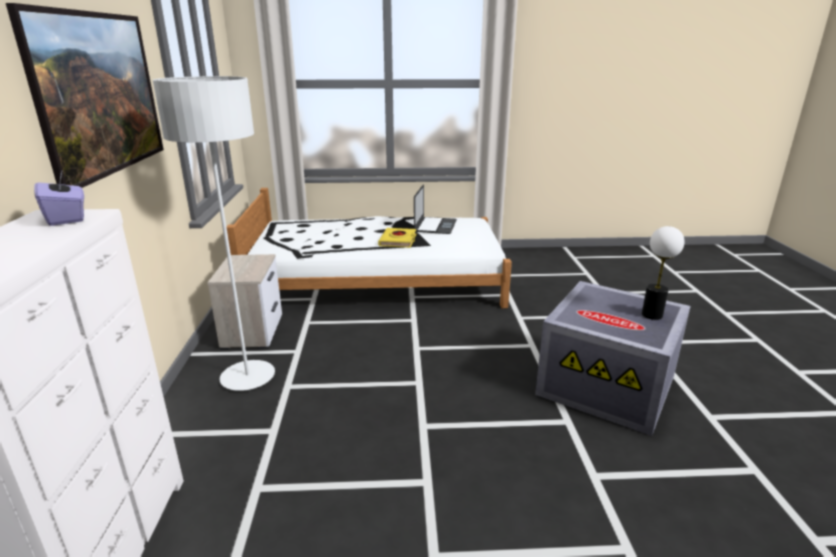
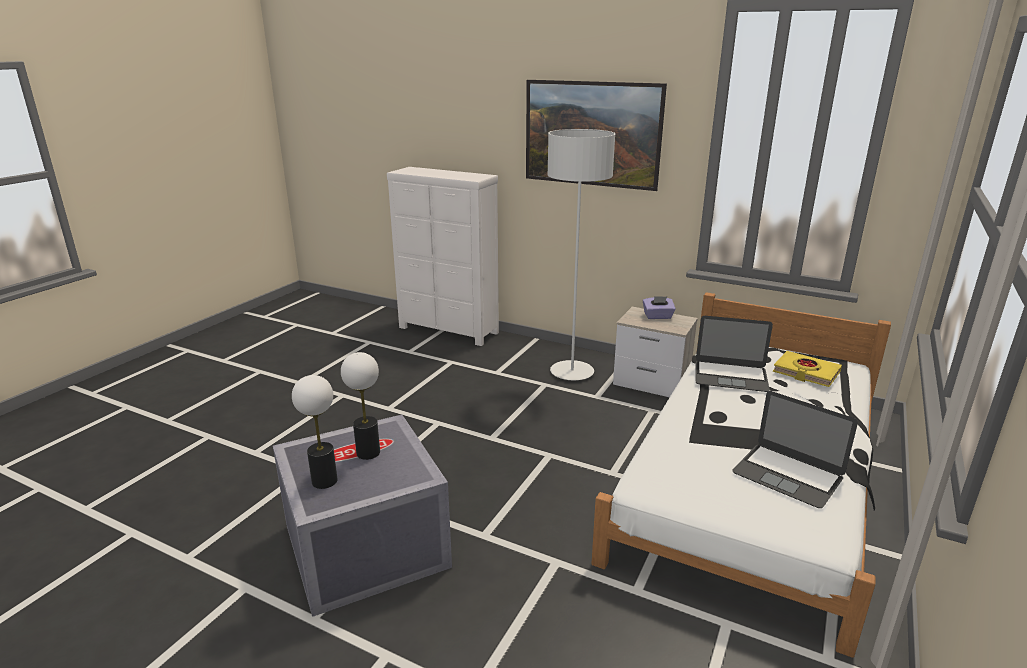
camera: 120 degrees right, 0 degrees up
(67, 218) = (472, 177): purple tissue box -> purple tissue box (658, 316)
(330, 243) = (730, 376): none -> laptop
(398, 241) = (722, 423): yellow book -> yellow book (806, 372)
(603, 313) = (368, 452): none -> table lamp

